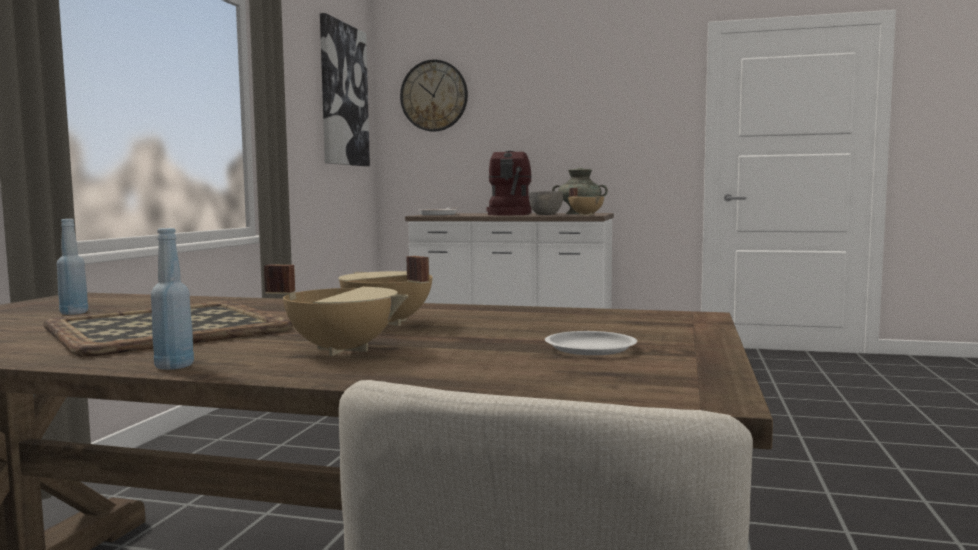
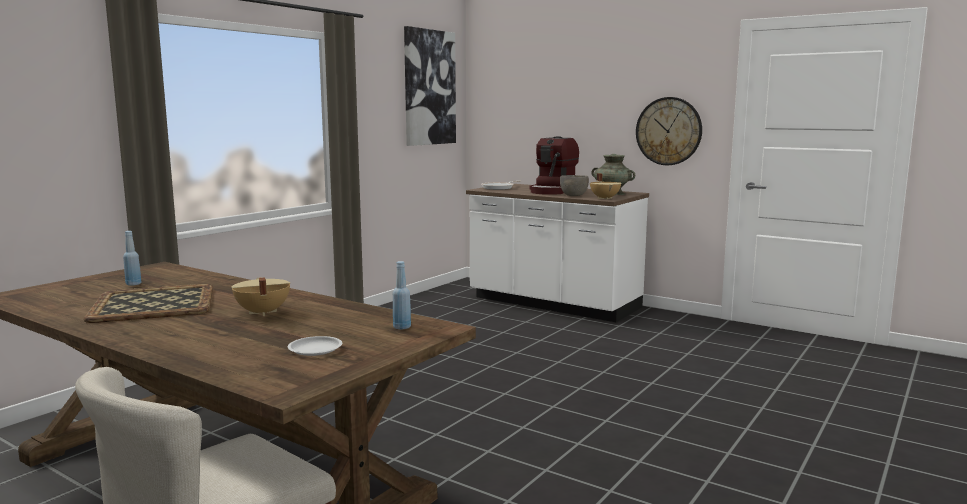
camera: 20 degrees right, 5 degrees up
(174, 366) = (111, 335): blue bottle -> blue bottle (401, 327)
(342, 349) = (200, 333): beige cooking pot -> none
(434, 96) = (510, 83): wall clock -> wall clock (668, 131)

